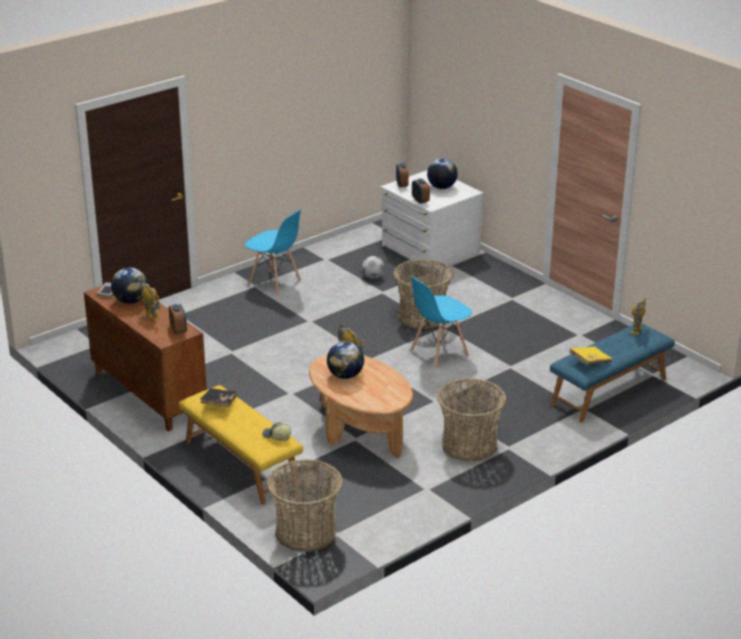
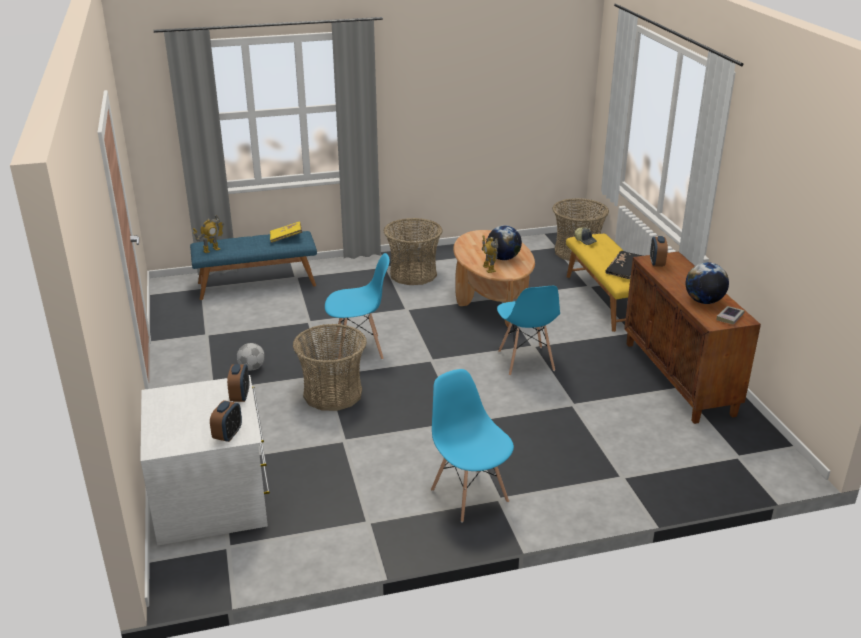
camera: 155 degrees left, 0 degrees up
(151, 316) = (682, 281): toy robot -> none
(289, 377) = (525, 361): none -> blue chair
(373, 277) = (333, 468): football -> football (251, 368)
(441, 187) = (182, 413): globe -> none

